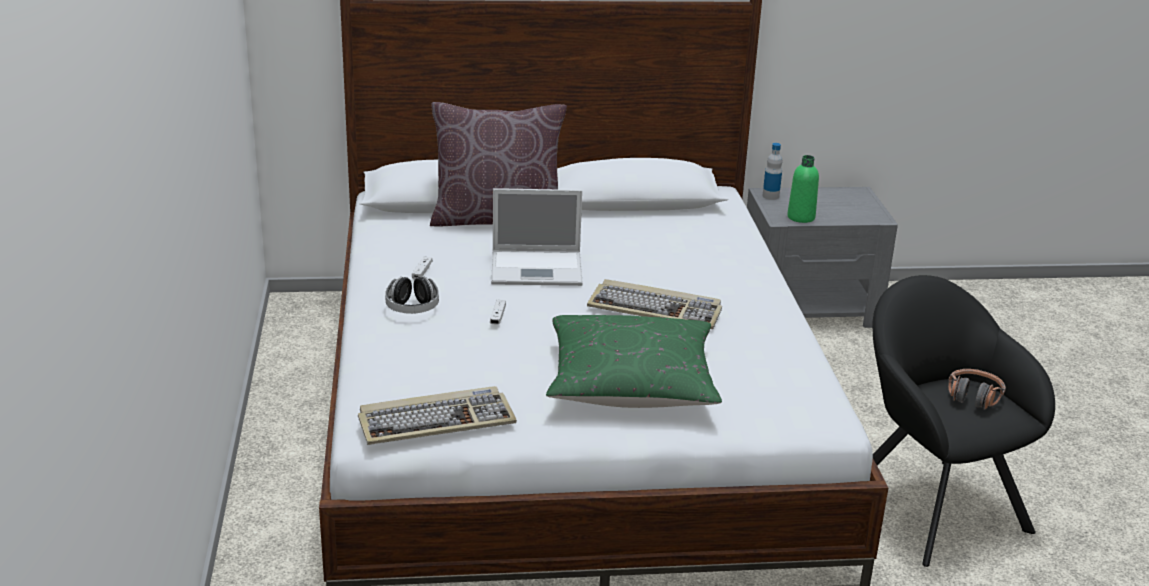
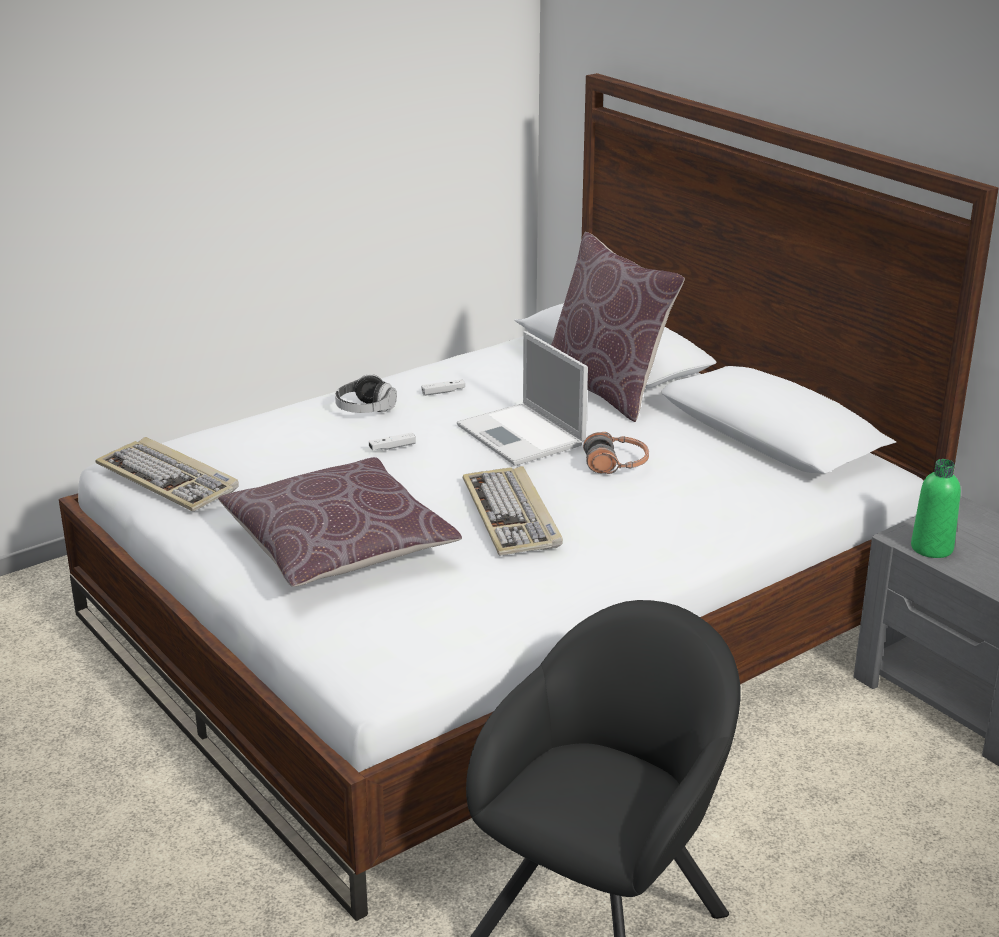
camera: 60 degrees right, 0 degrees up
(631, 383) = (338, 547): green pillow -> brown pillow
(770, 196) = (960, 514): bottle -> none
(973, 396) = (627, 797): headphones -> headphones (616, 464)

